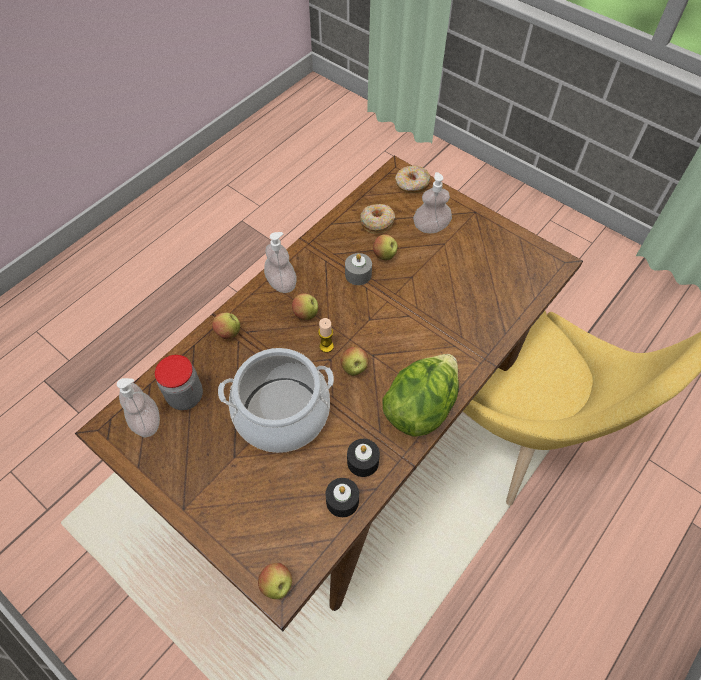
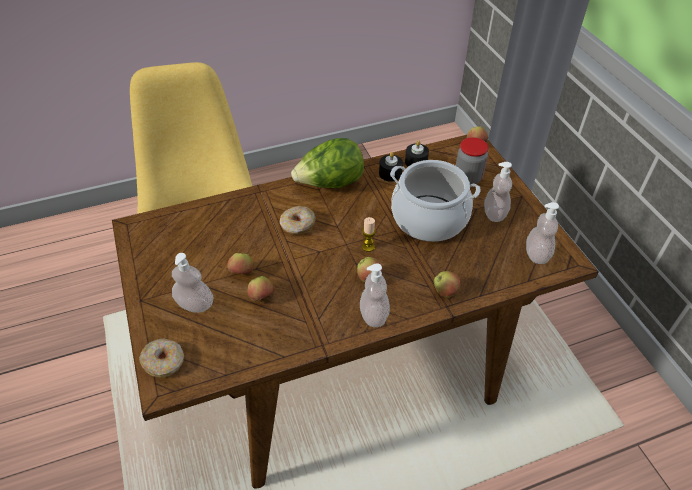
camera: 150 degrees left, 10 degrees down
(185, 396) = (500, 259): jar -> jar (468, 178)
(209, 459) = (494, 214): none -> soap dispenser
(354, 368) = (357, 223): apple -> apple (242, 273)
(358, 274) = (299, 291): grey candle -> none
(377, 222) = (239, 335): donut -> donut (298, 225)

